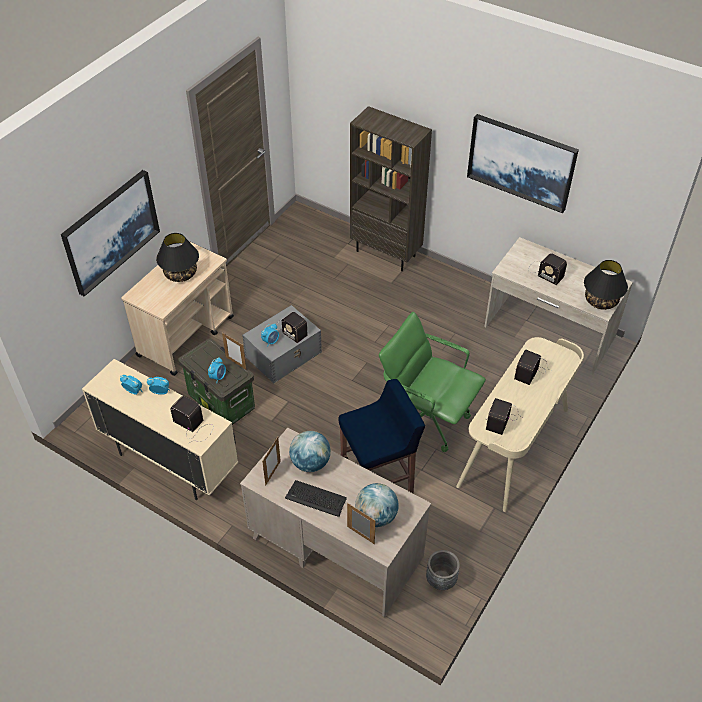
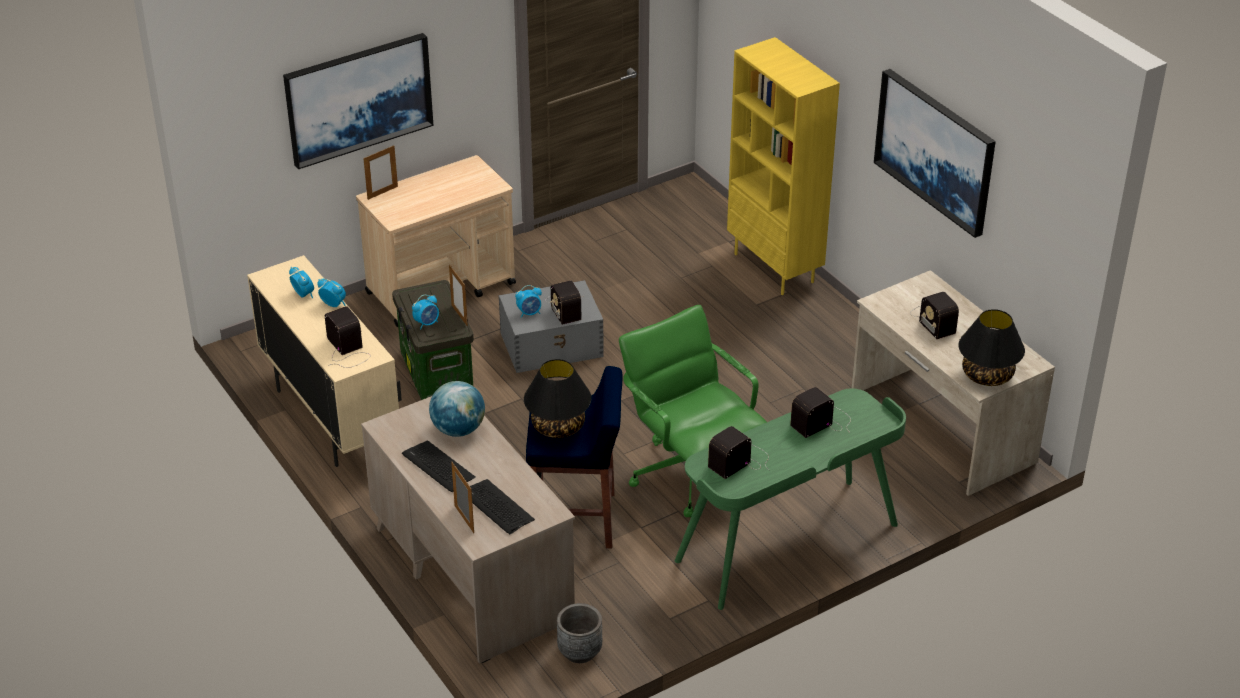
camera: 25 degrees right, 10 degrees down
(180, 273) = (444, 189): black table lamp -> black table lamp (558, 426)
(273, 473) = (406, 425): picture frame -> picture frame (382, 193)
(376, 516) = (497, 507): globe -> keyboard
(386, 253) = (775, 268): brown bookcase -> yellow bookcase
(515, 447) = (788, 544): beige desk -> green desk

